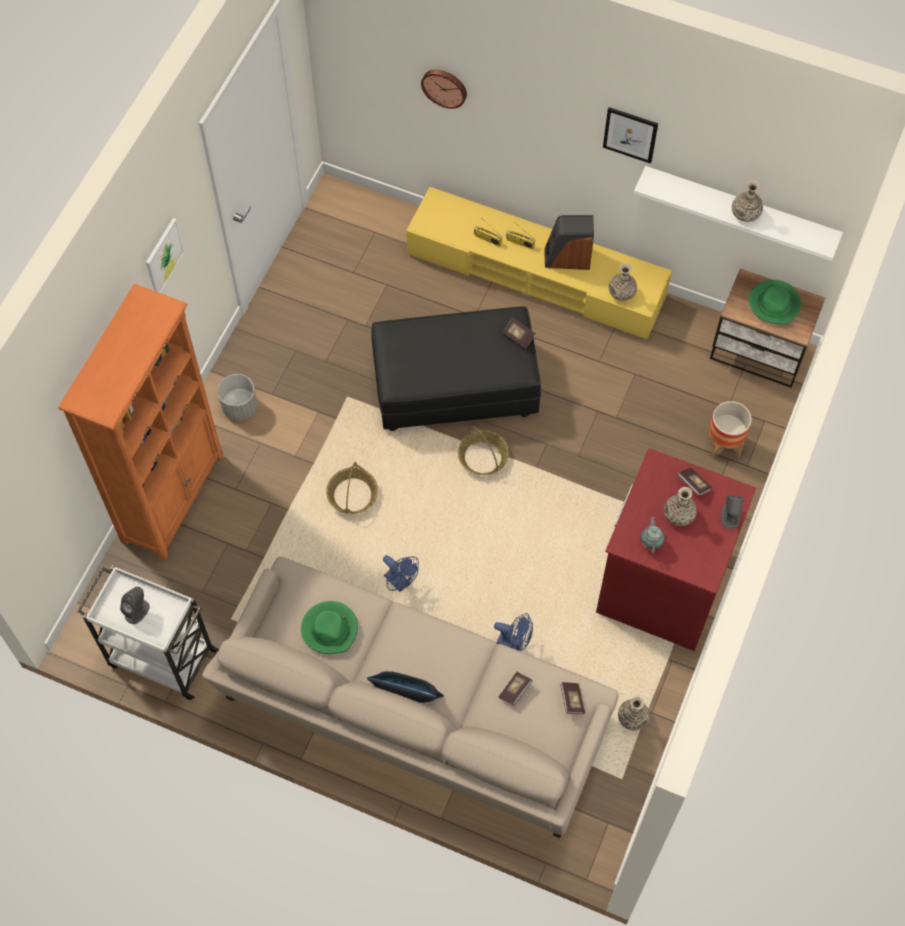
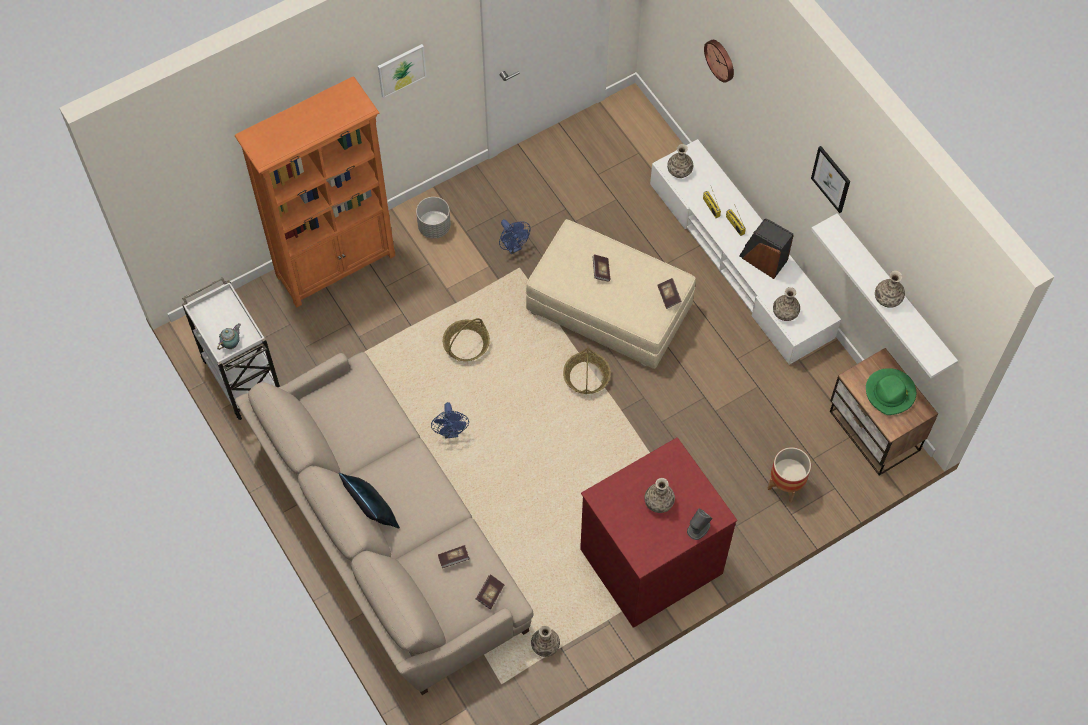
camera: 35 degrees right, 0 degrees up
(137, 611) = (223, 323): grey speaker -> none
(330, 629) = (356, 426): green hat -> none
(435, 223) = (679, 170): none -> vase
(455, 384) = (609, 307): black ottoman -> beige ottoman
(514, 643) = (500, 531): blue fan -> blue fan (513, 247)
(536, 275) = (740, 261): yellow tv stand -> white tv stand
(651, 542) = (620, 509): teapot -> teapot (232, 343)
(694, 484) = (689, 487): book -> book (601, 271)

